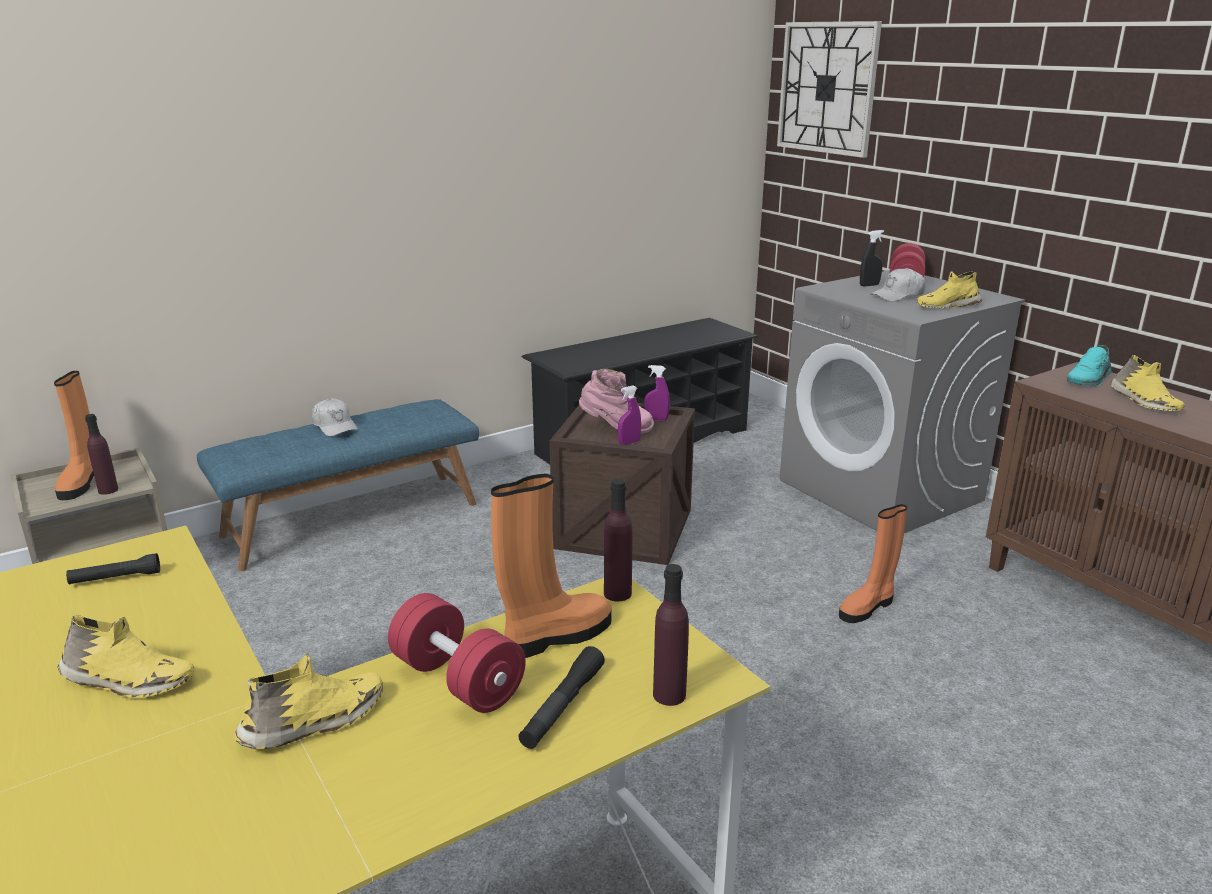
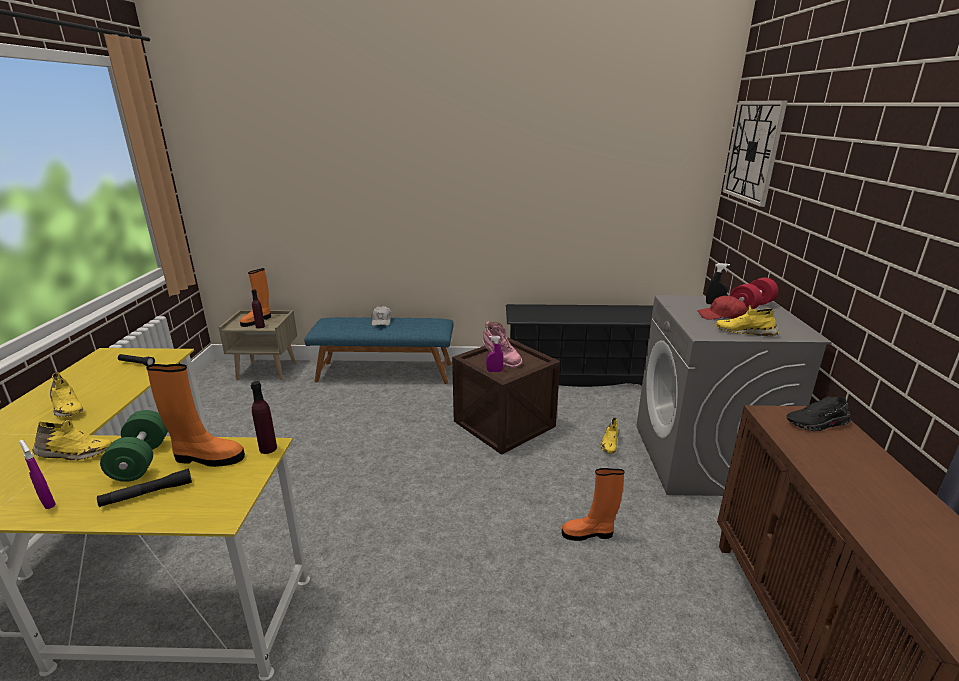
camera: 35 degrees right, 0 degrees up
(457, 680) = (141, 460): red dumbbell -> green dumbbell
(656, 419) = (531, 362): purple spray bottle -> purple spray bottle (48, 503)
(669, 694) = (190, 512): purple bottle -> none
(898, 295) = (721, 316): white cap -> red cap
(1089, 380) = (817, 424): turquoise shoe -> black shoe
(1143, 402) = (836, 458): yellow shoe -> yellow shoe (609, 443)

